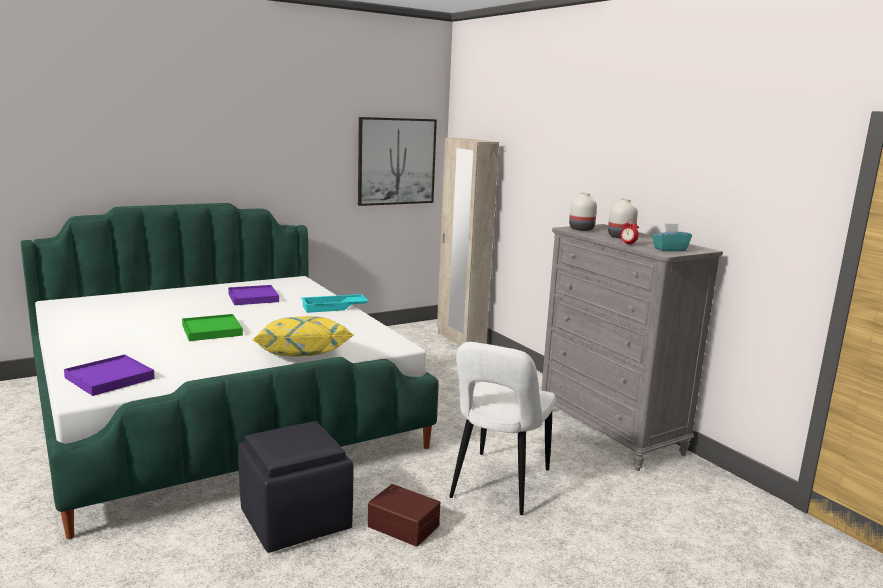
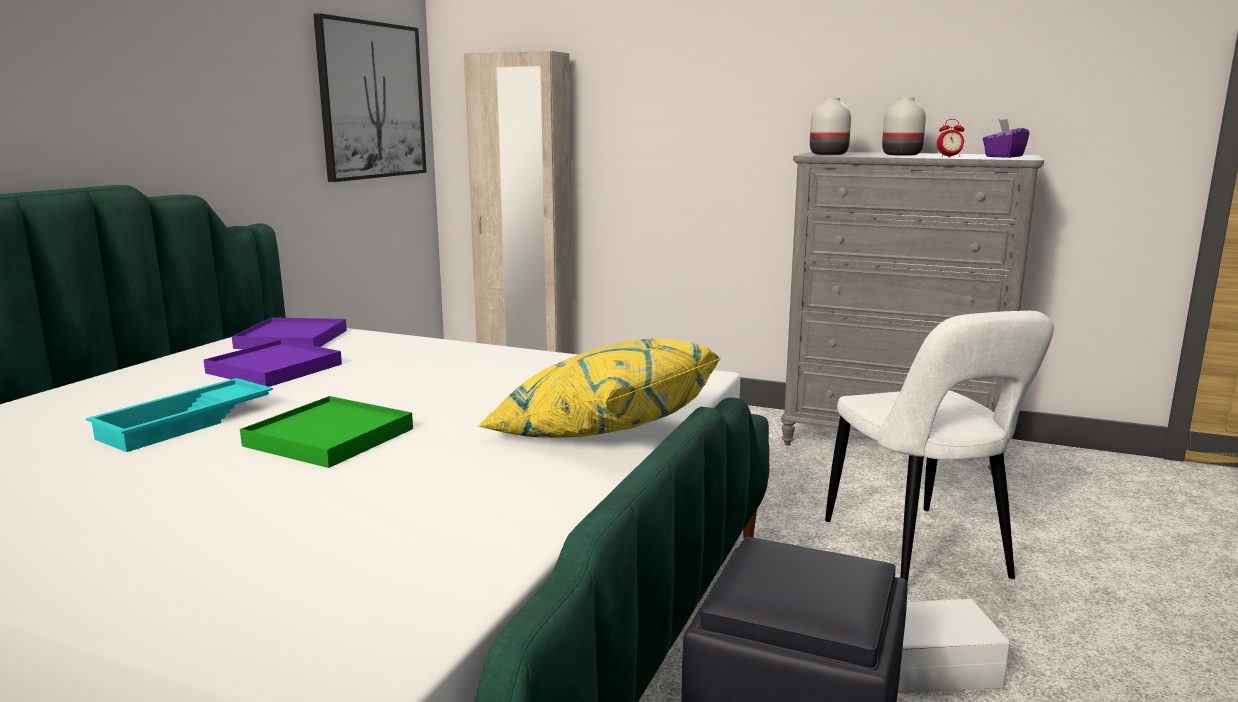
camera: 35 degrees left, 0 degrees up
(109, 378) = (328, 599): purple tray -> purple tray (292, 339)
(334, 307) = (459, 351): turquoise tray -> turquoise tray (186, 423)
(404, 525) = (932, 664): brown storage box -> white storage box
(669, 249) = (1003, 156): turquoise tissue box -> purple tissue box

